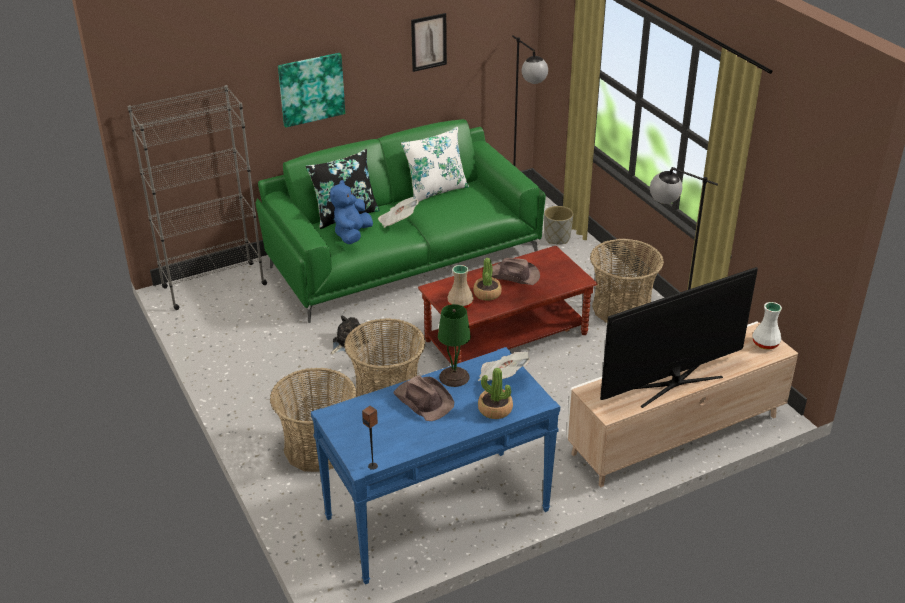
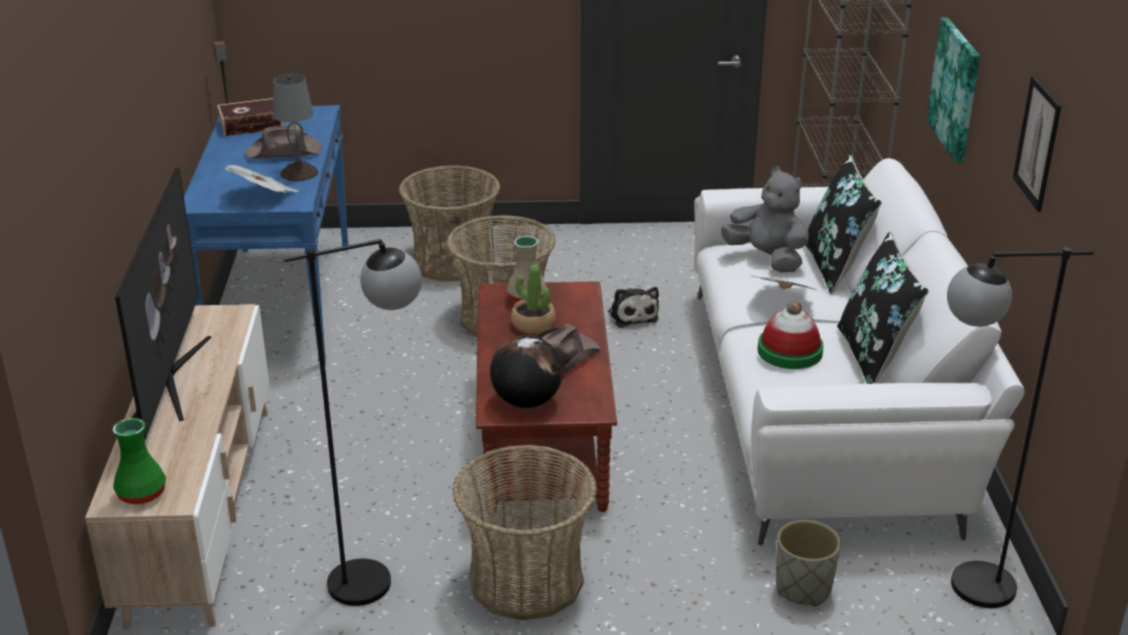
camera: 115 degrees right, 5 degrees down
(352, 235) = (767, 259): blue plush toy -> grey plush toy
(385, 442) = (251, 125): none -> book
(403, 257) = (824, 404): green sofa -> white sofa
(436, 190) = (874, 356): white pillow -> black pillow
(453, 210) = (789, 351): none -> hat
(453, 377) = (300, 172): green table lamp -> grey table lamp
(495, 409) = (220, 180): potted plant -> none
(564, 274) = (526, 402): none -> globe
(765, 344) = (140, 494): white vase -> green vase

